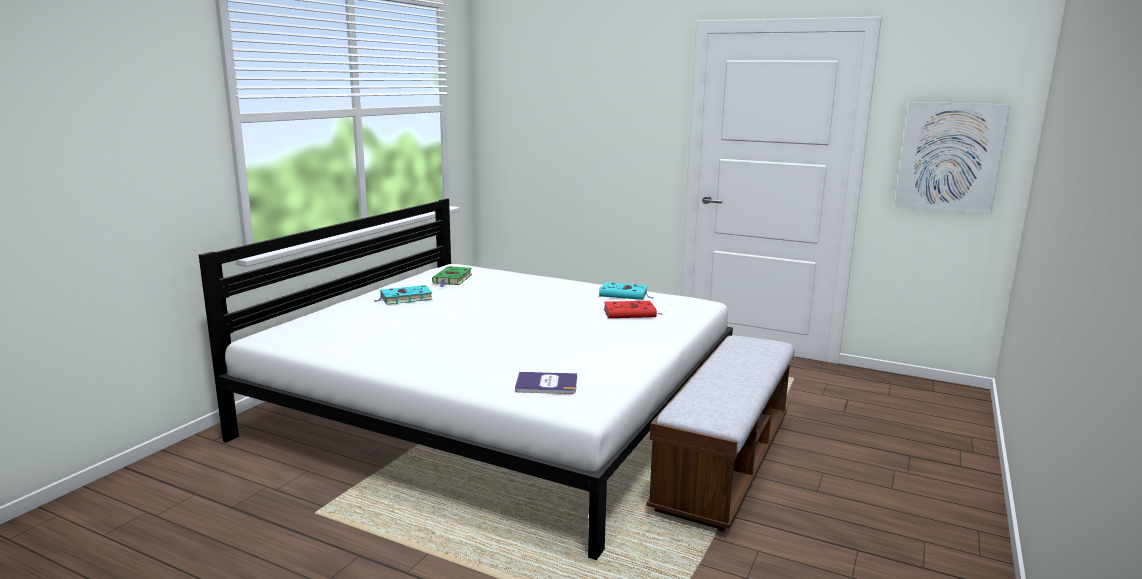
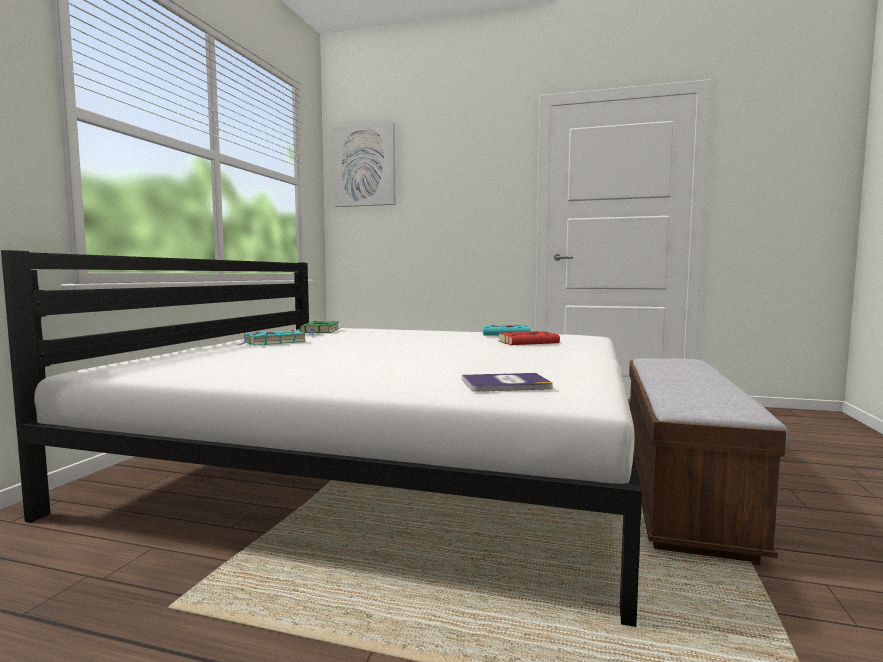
camera: 10 degrees left, 10 degrees down
(949, 157) = (784, 198): picture -> picture (364, 166)

